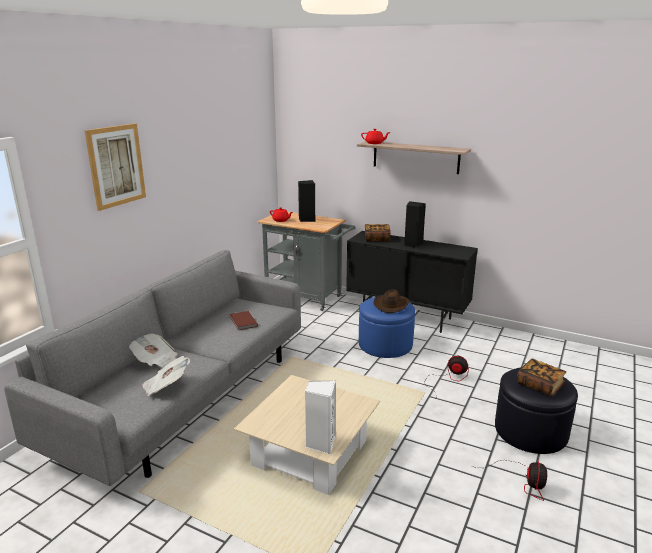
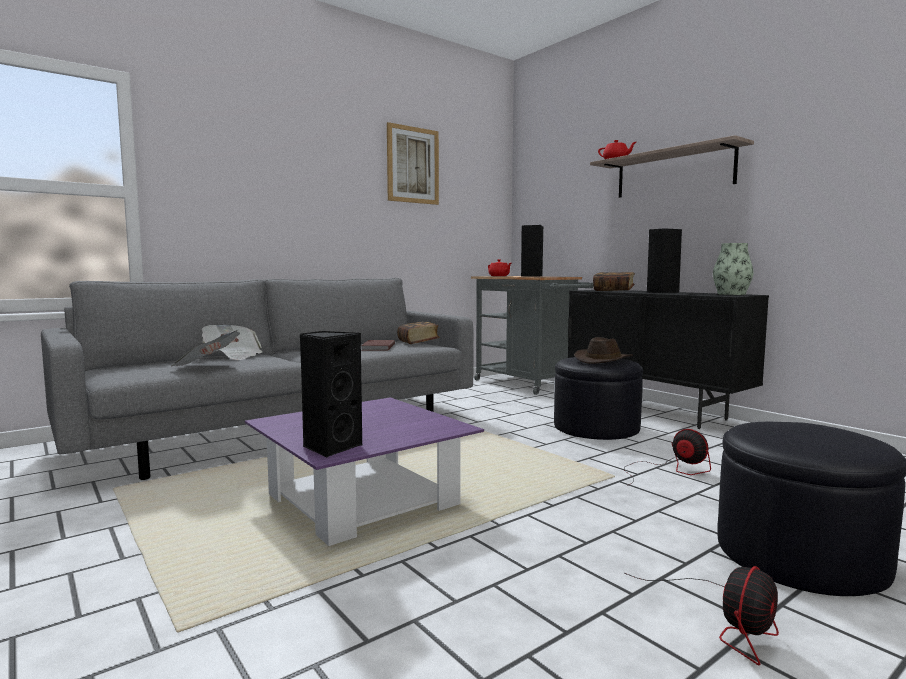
camera: 25 degrees right, 15 degrees down
(116, 166) = (264, 146): picture -> picture (413, 165)
(310, 453) = (362, 500): beige coffee table -> purple coffee table
(320, 443) = (331, 447): white speaker -> black speaker
(385, 344) = (596, 427): blue ottoman -> black ottoman
(457, 248) = (731, 294): none -> vase
(539, 385) = (807, 438): book -> book (418, 342)

